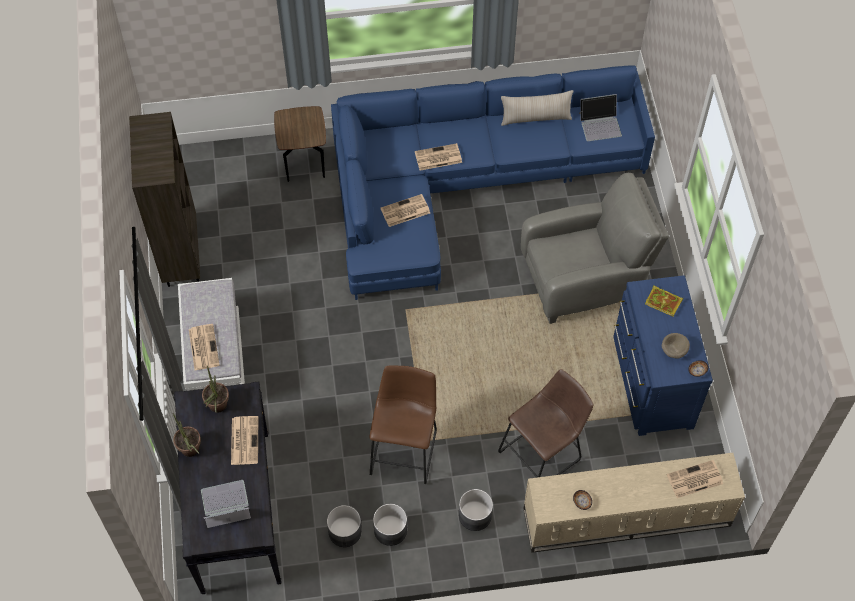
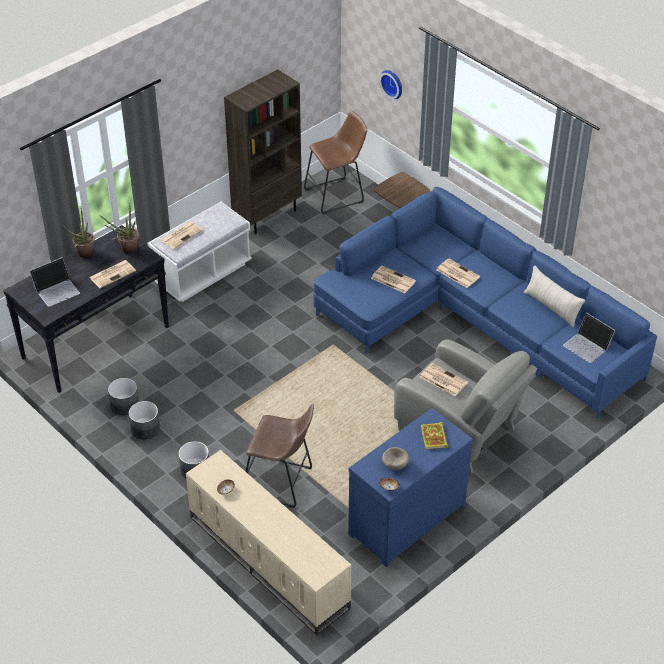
camera: 55 degrees right, 15 degrees down
(220, 38) = (393, 83): none -> wall clock
(225, 505) = (56, 289): laptop -> laptop turned 105 degrees clockwise
(405, 448) = (218, 402): brown stool -> brown stool (337, 195)
(694, 480) = (303, 550): newspaper -> newspaper (442, 380)

